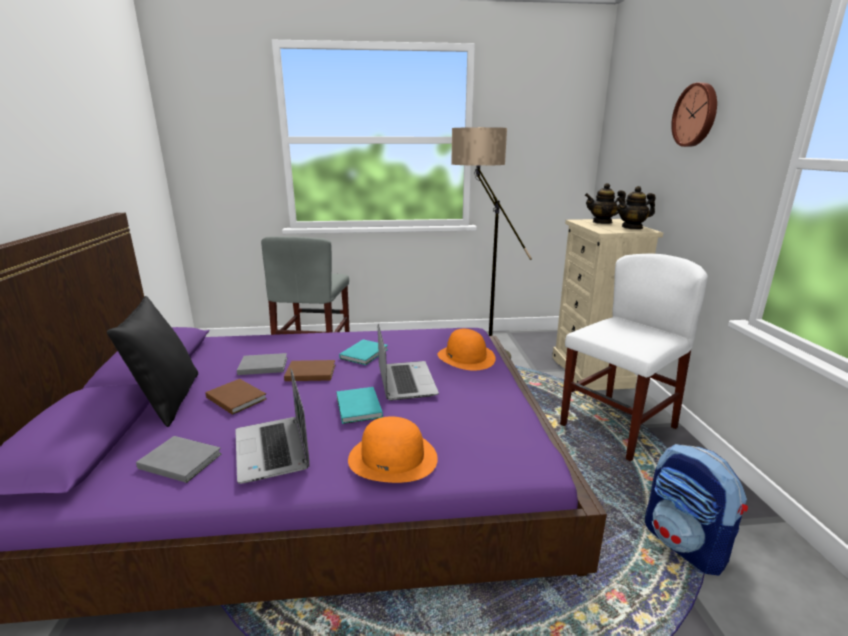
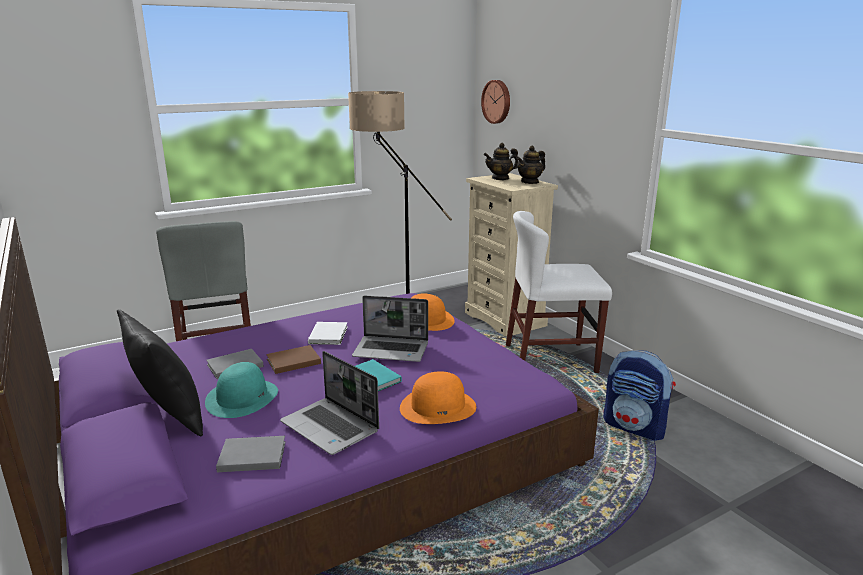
camera: 25 degrees left, 0 degrees up
(236, 397) = (242, 397): brown book -> turquoise hat
(365, 353) = (329, 334): turquoise book -> white book
(405, 381) = (392, 350): laptop -> laptop turned 135 degrees clockwise
(618, 426) = (550, 359): white chair -> white chair turned 120 degrees counterclockwise
(696, 115) = (574, 86): wall clock -> wall clock (497, 101)

